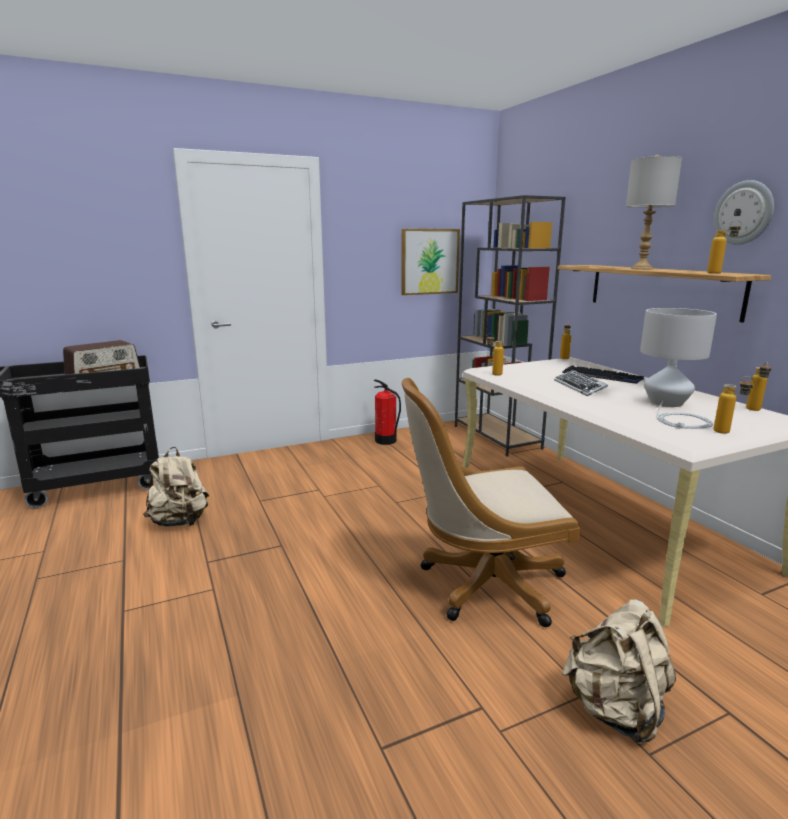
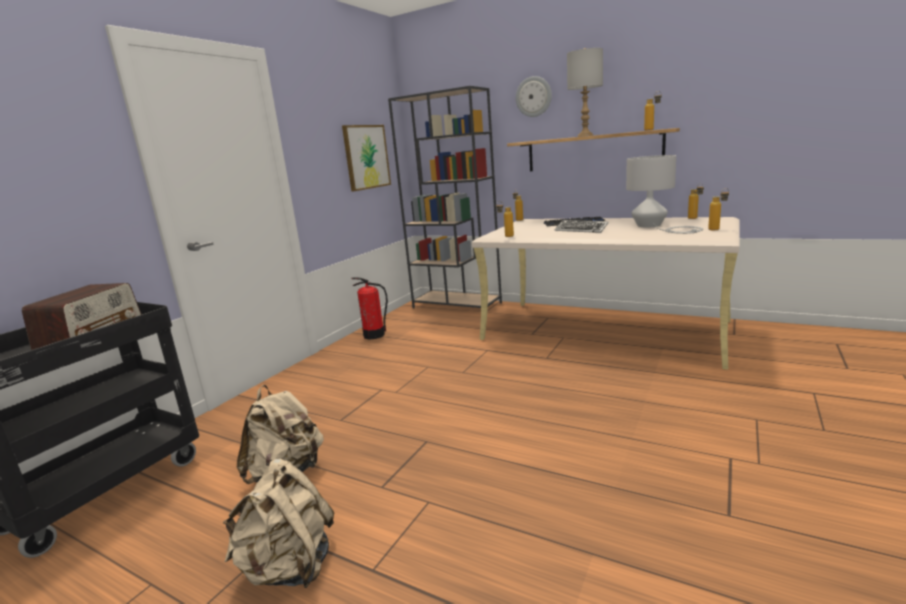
camera: 35 degrees left, 0 degrees up
(482, 585) = (611, 395): office chair -> none
(615, 710) = (779, 419): beige backpack -> beige backpack (289, 566)
(744, 213) = (652, 87): wall clock -> wall clock (533, 96)

